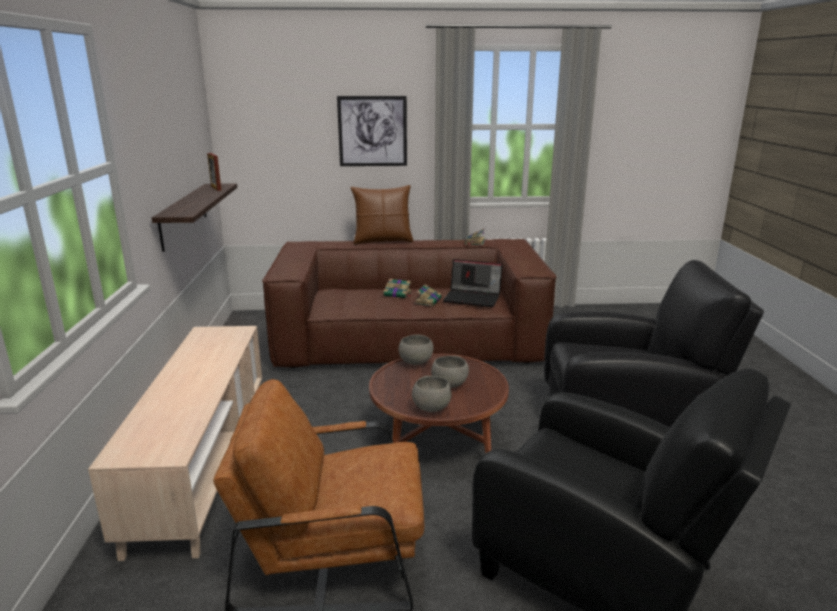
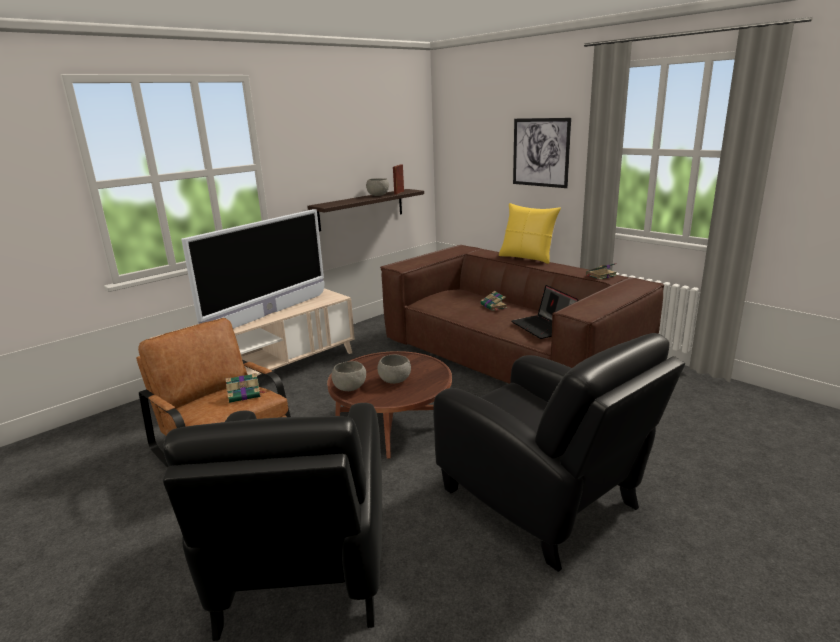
camera: 50 degrees right, 0 degrees up
(202, 374) = (269, 314): none -> television
(383, 241) = (527, 258): brown pillow -> yellow pillow
(415, 362) = (408, 357): grey bowl -> grey bowl (378, 195)
(428, 301) = (503, 318): book -> book (245, 394)

